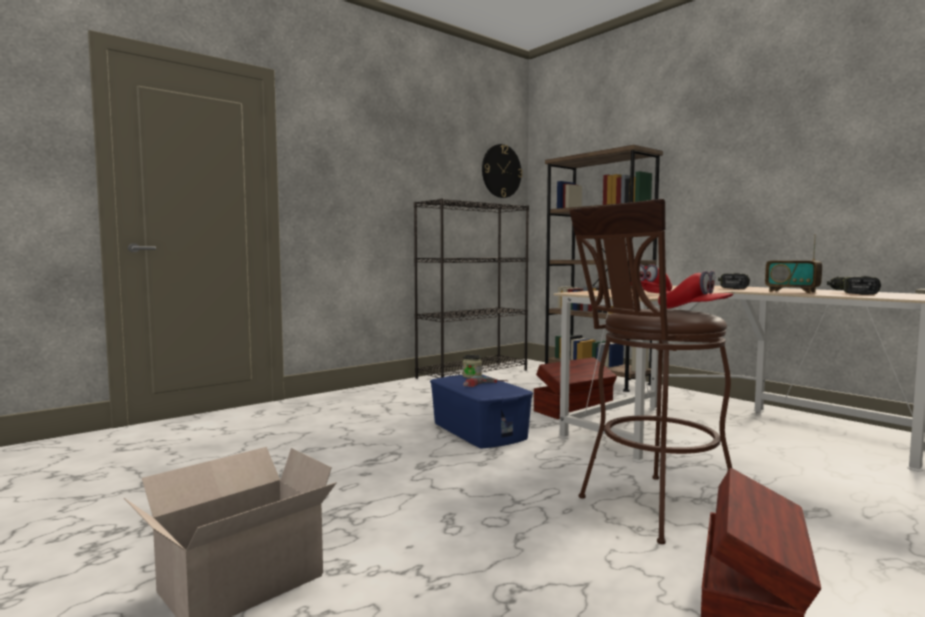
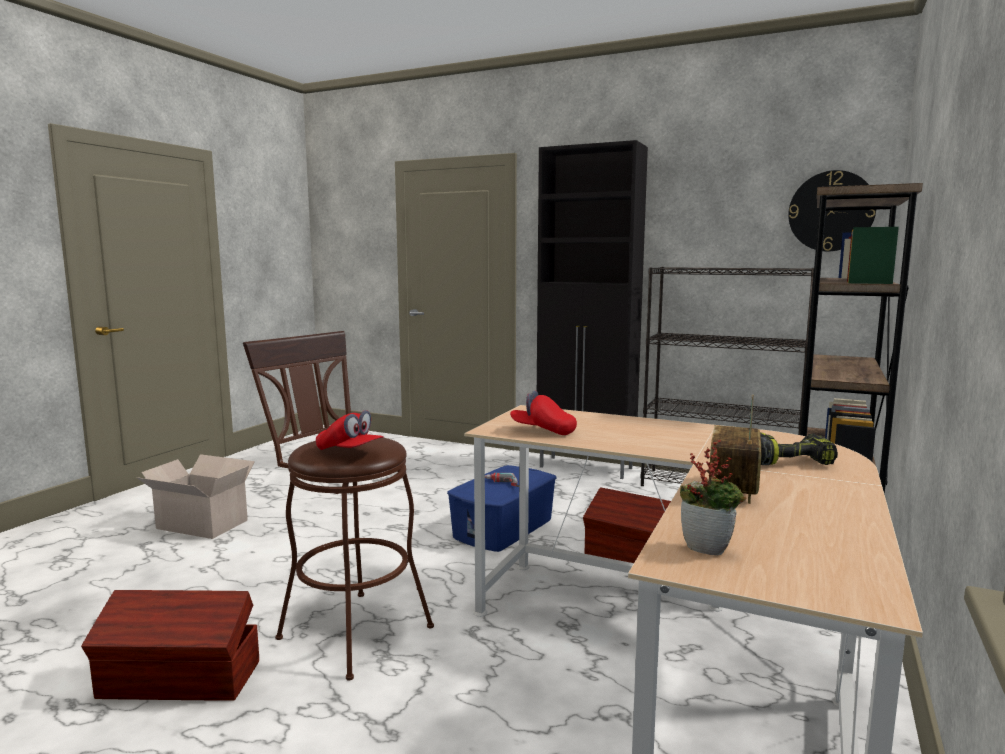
camera: 65 degrees right, 5 degrees up
(379, 390) = (587, 468): none -> black cabinet
(472, 376) = (536, 475): jar -> none
(693, 311) = (350, 452): red cap -> red cap turned 75 degrees counterclockwise
(851, 293) = (775, 527): power drill -> none
(892, 296) = (709, 549): none -> potted plant

